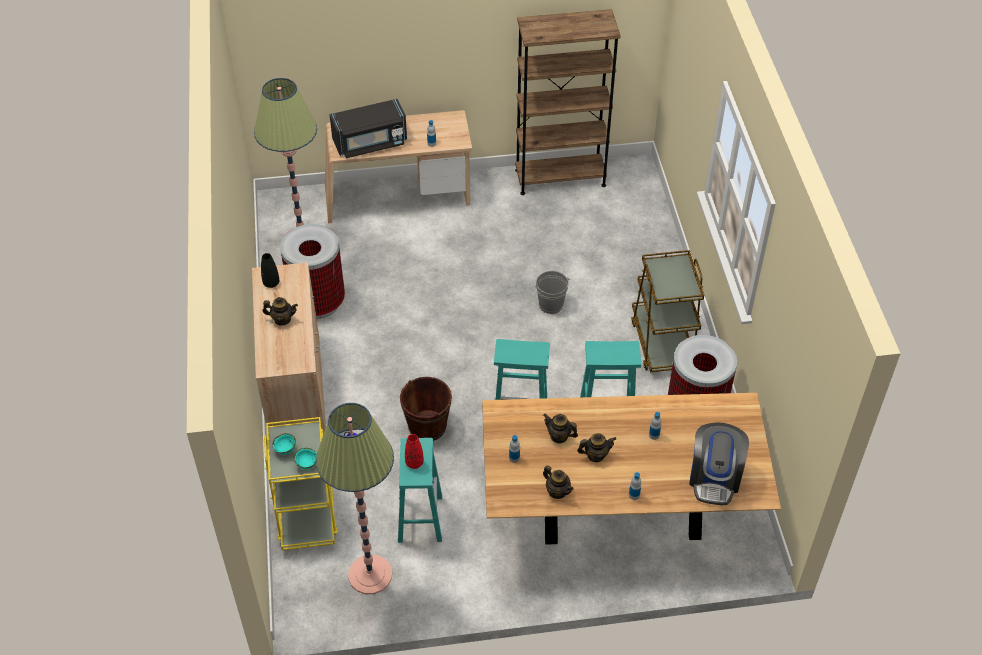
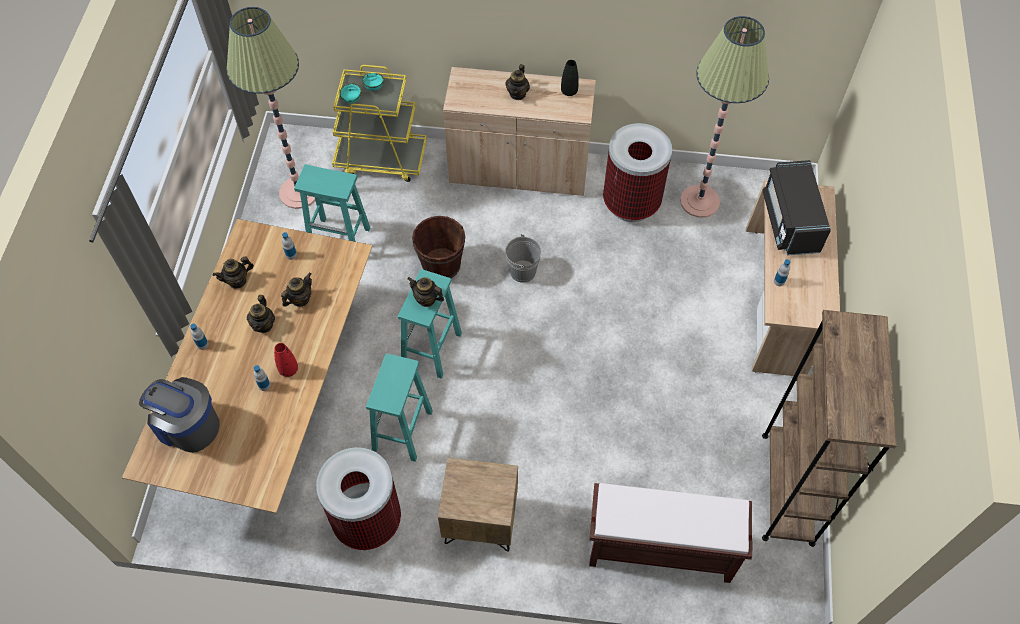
camera: 105 degrees right, 10 degrees up
(414, 463) = (324, 179): red vase -> red vase (288, 369)
(523, 350) = (426, 299): none -> teapot
(551, 305) = (571, 417): grey bucket -> grey bucket (522, 271)
(638, 238) = (659, 550): none -> brown bench
(662, 343) = (480, 521): brown cart -> brown nightstand

